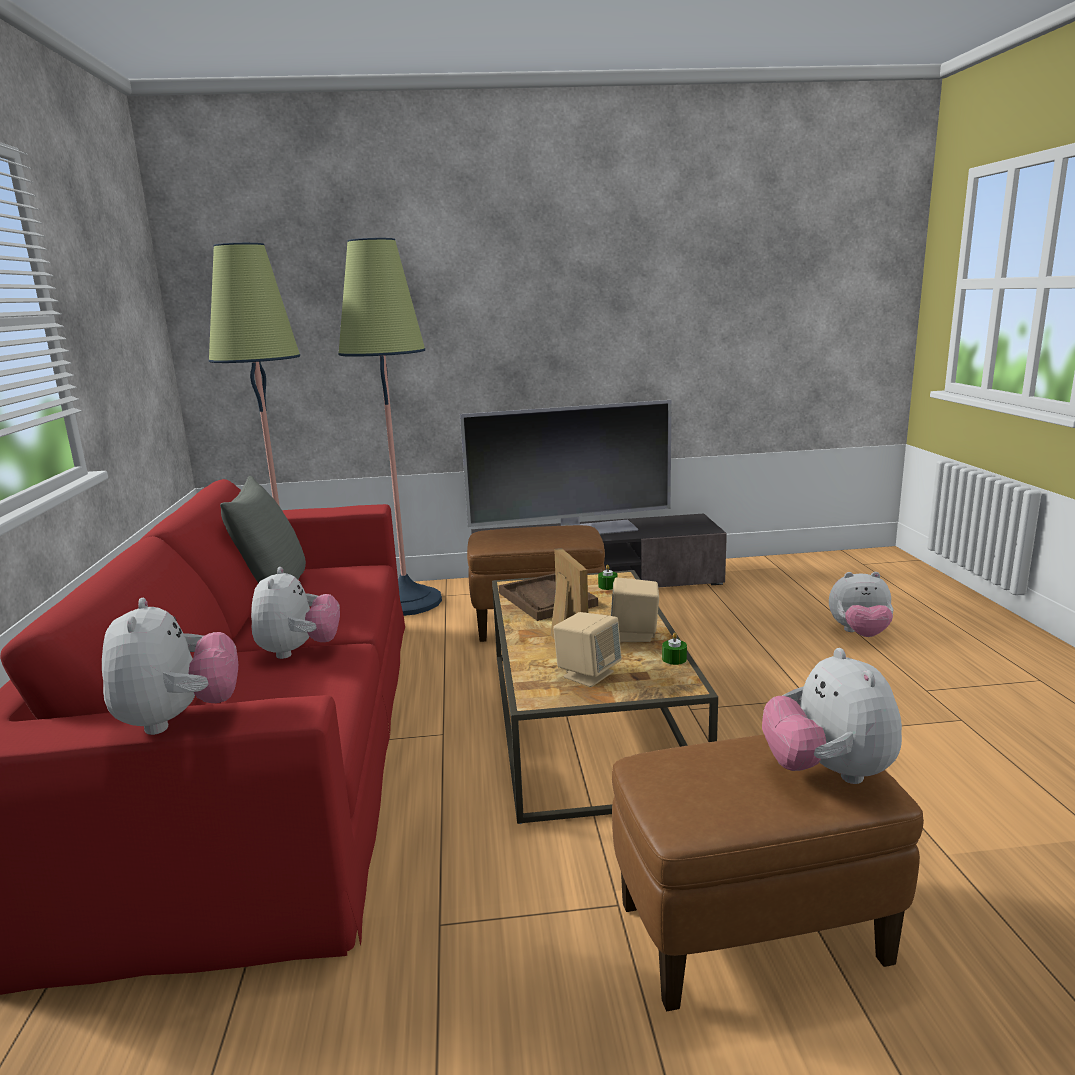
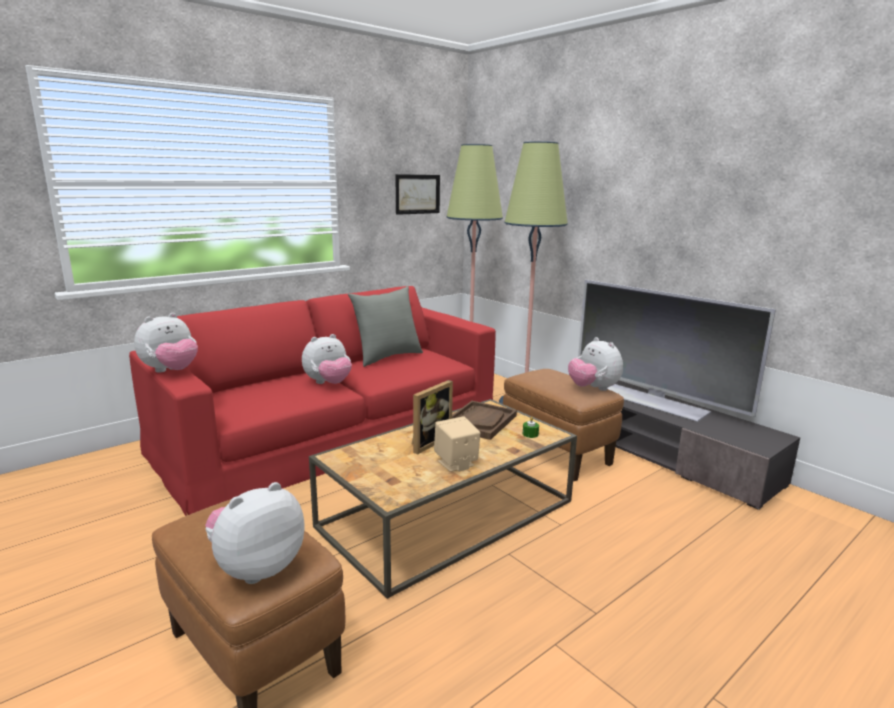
camera: 55 degrees right, 0 degrees up
(132, 331) = (417, 194): none -> picture
(588, 674) = (379, 463): beige speaker -> none
(674, 659) = (430, 486): green candle -> none
(859, 634) = (782, 621): plush toy -> plush toy (593, 388)

